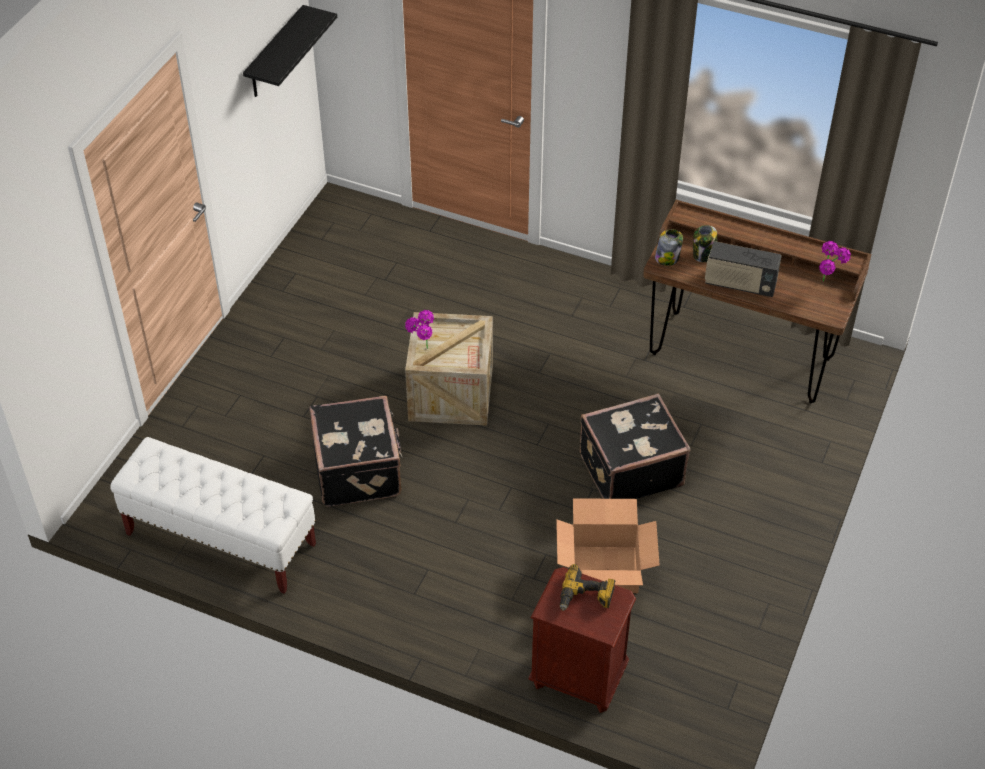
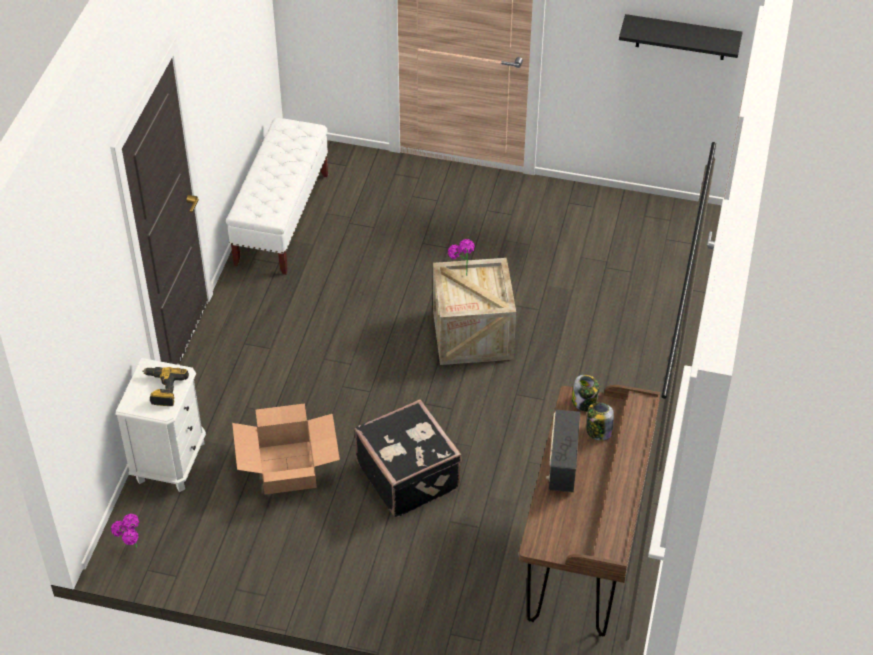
camera: 80 degrees right, 0 degrees up
(359, 469) = (370, 288): black suitcase -> none
(578, 678) = (170, 461): brown nightstand -> white nightstand
(828, 284) = (583, 539): potted plant -> potted plant (132, 551)

